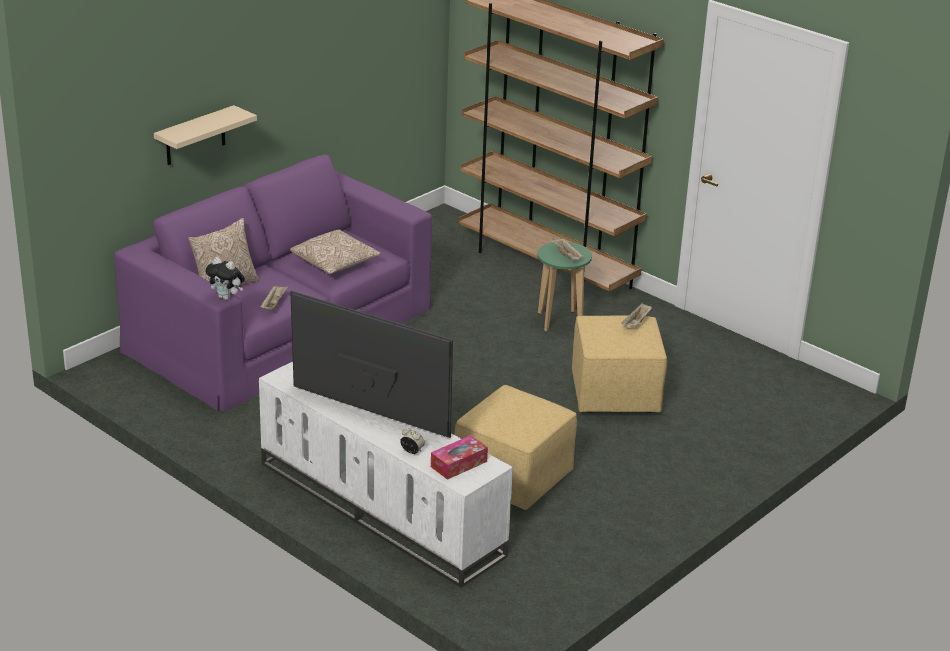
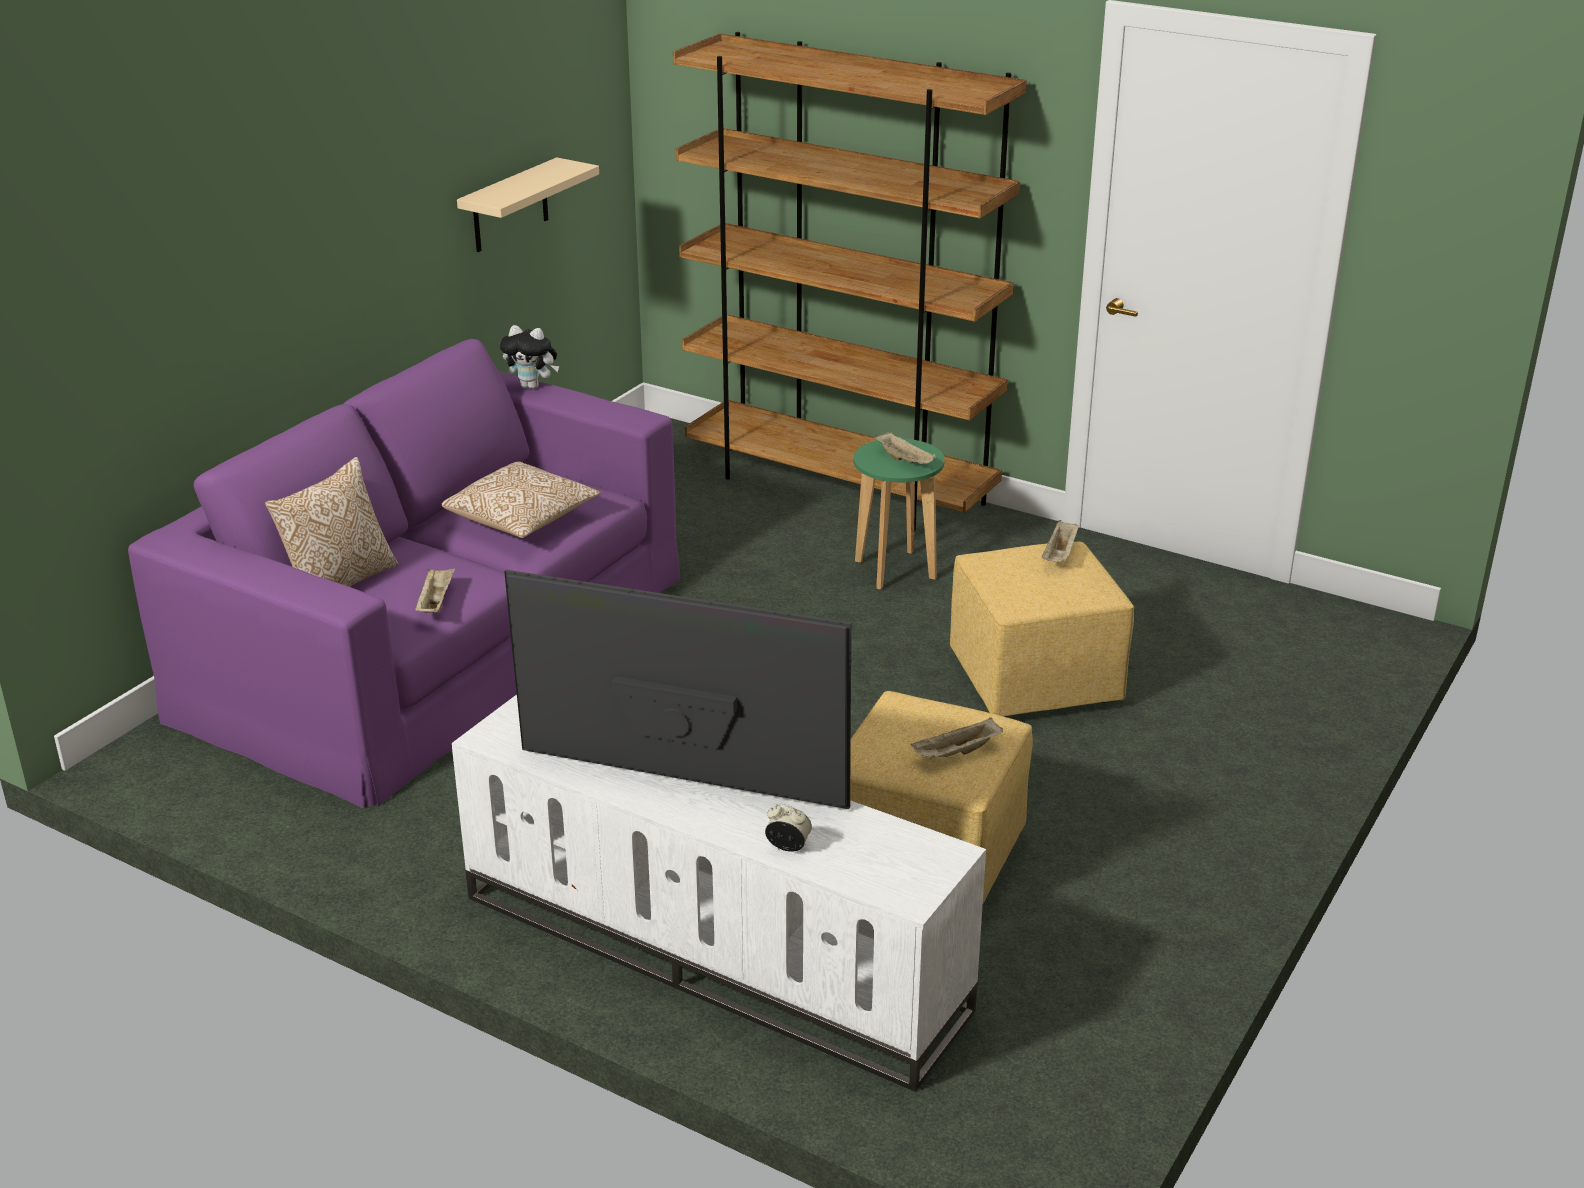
camera: 10 degrees left, 0 degrees up
(195, 136) = (248, 323): beige shelf -> beige shelf (510, 206)
(226, 297) = (357, 601): plush toy -> plush toy (532, 386)
(459, 464) = (885, 859): tissue box -> none
(527, 421) = (956, 754): none -> beige tray

